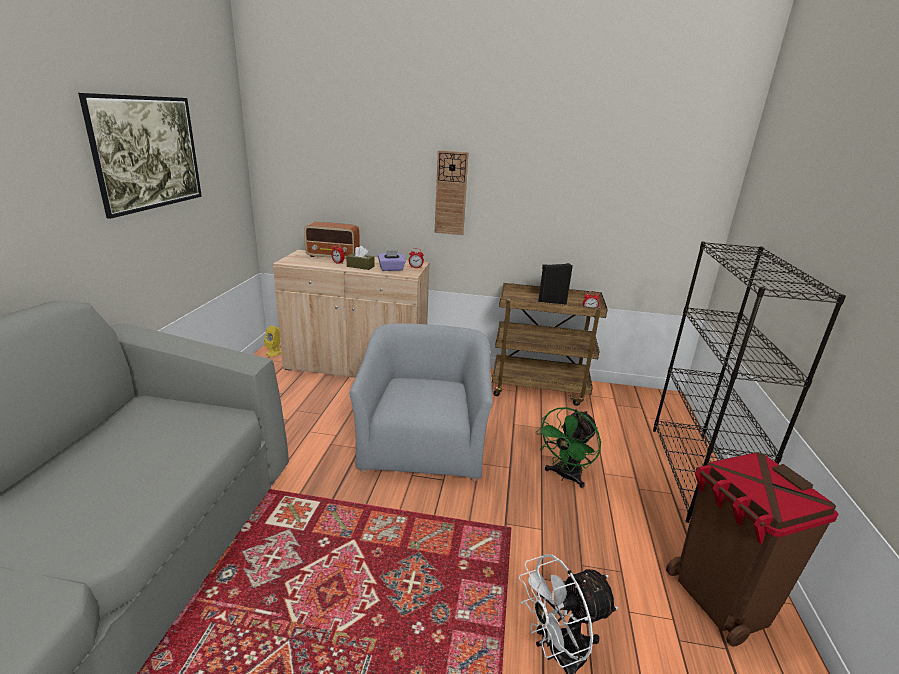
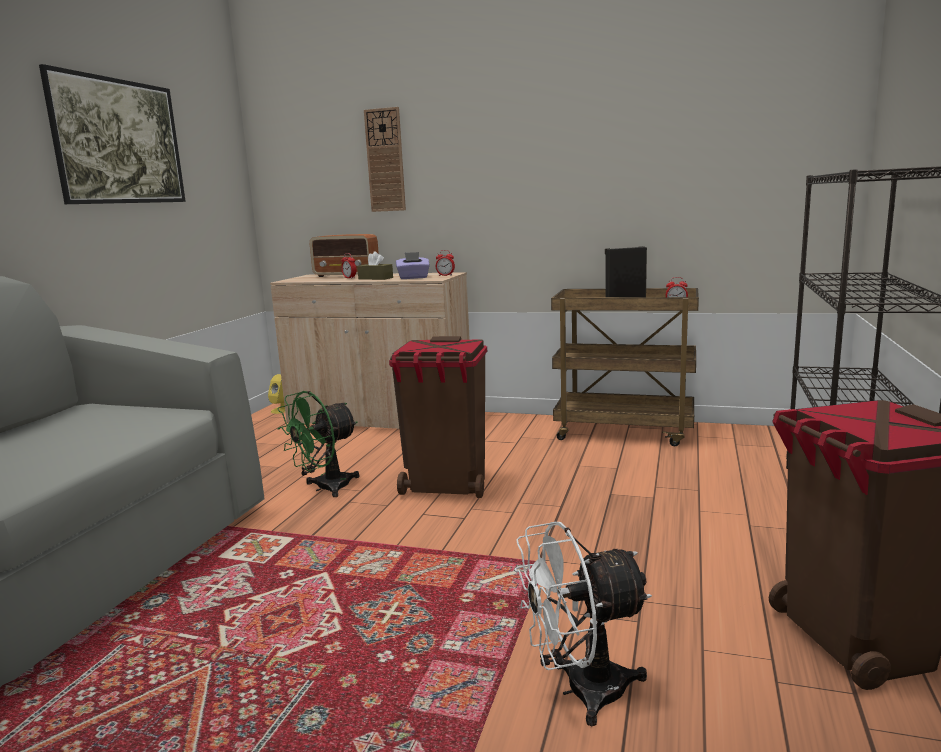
camera: 10 degrees right, 10 degrees down
(423, 445) = (446, 487): grey armchair -> brown trash can
(451, 193) = (486, 180): wall clock -> wall clock (385, 160)
(565, 476) = (639, 514): green fan -> green fan (325, 488)

